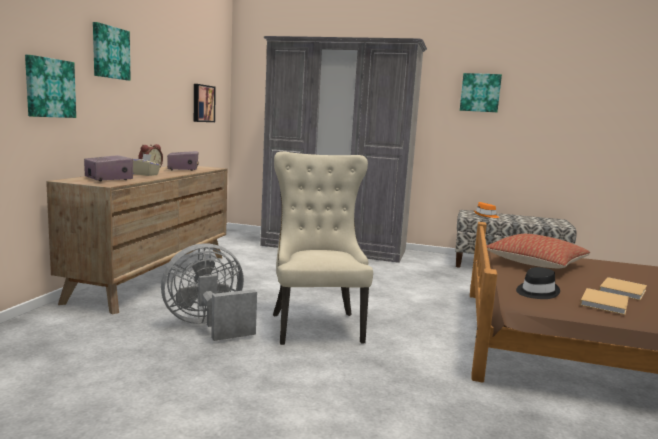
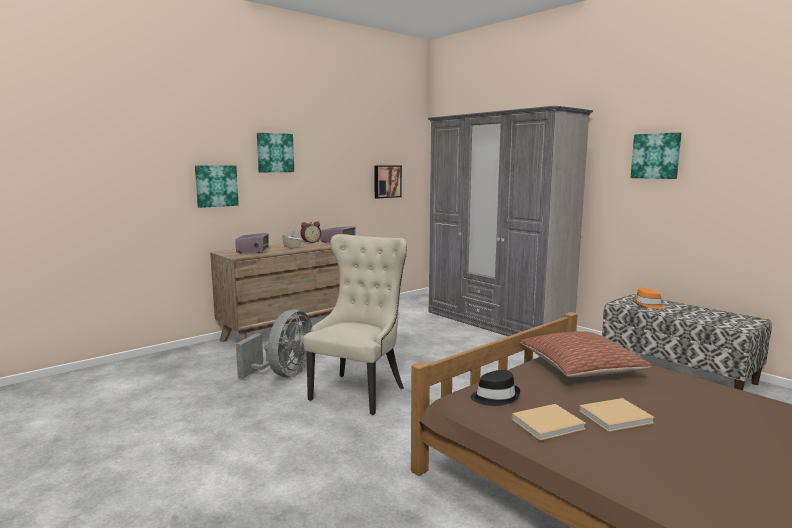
camera: 35 degrees right, 0 degrees up
(208, 326) = (283, 374): grey fan -> grey fan turned 105 degrees clockwise

